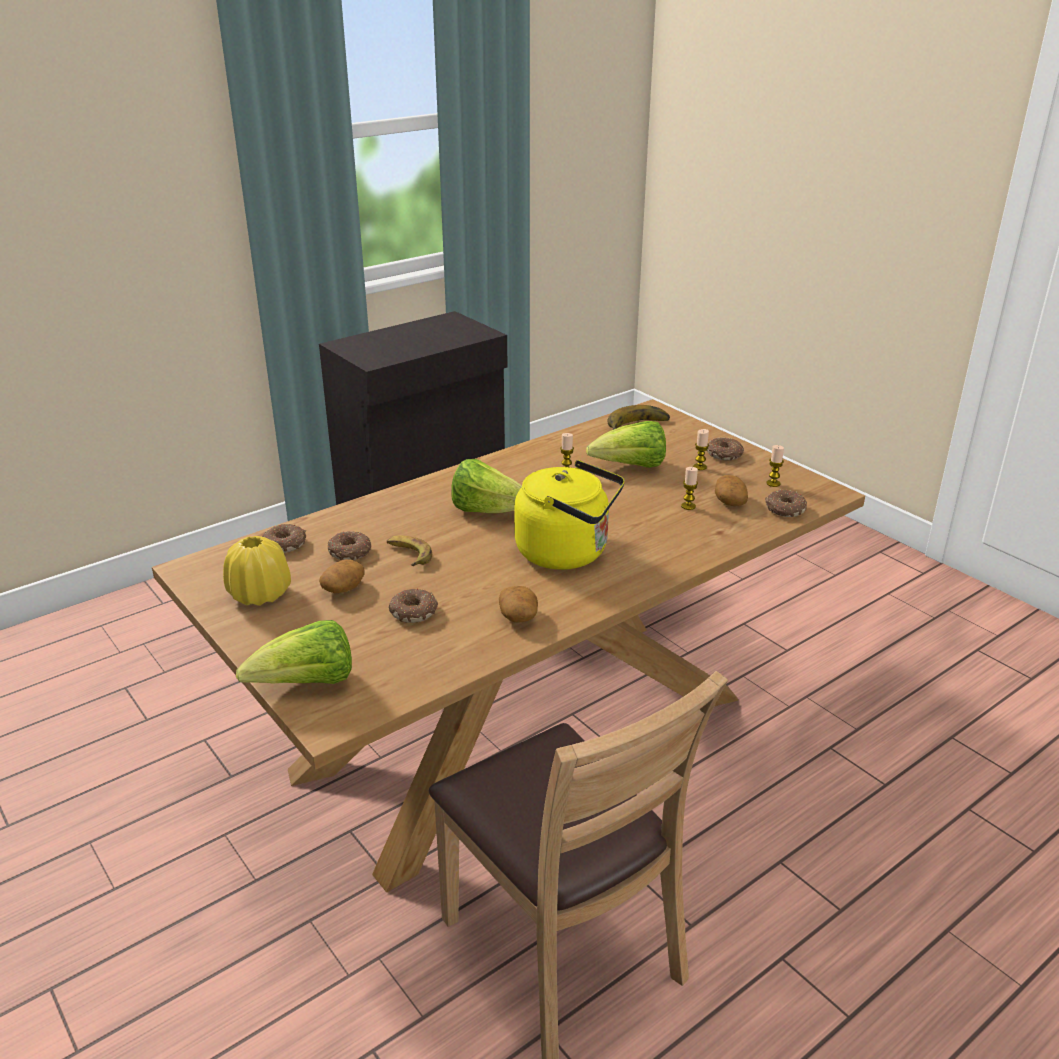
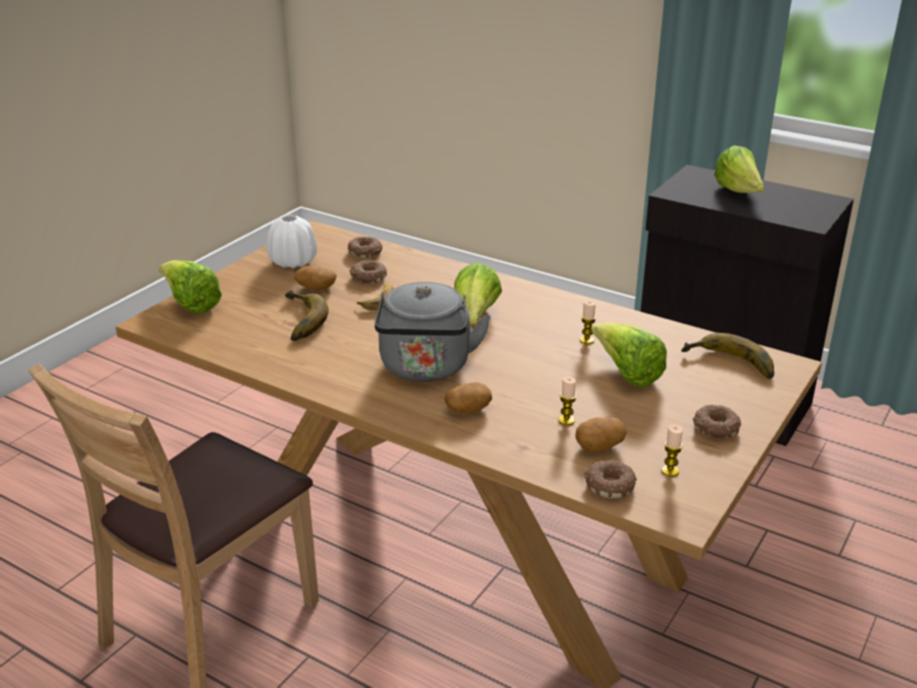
camera: 70 degrees right, 0 degrees up
(260, 594) = (293, 262): yellow vase -> white vase
(401, 340) = (738, 192): none -> lettuce
(414, 612) = (296, 321): donut -> banana
(519, 616) = (310, 365): potato -> potato (468, 409)
(568, 553) = (426, 369): yellow kettle -> grey kettle
(699, 467) = (667, 416): candle -> none

